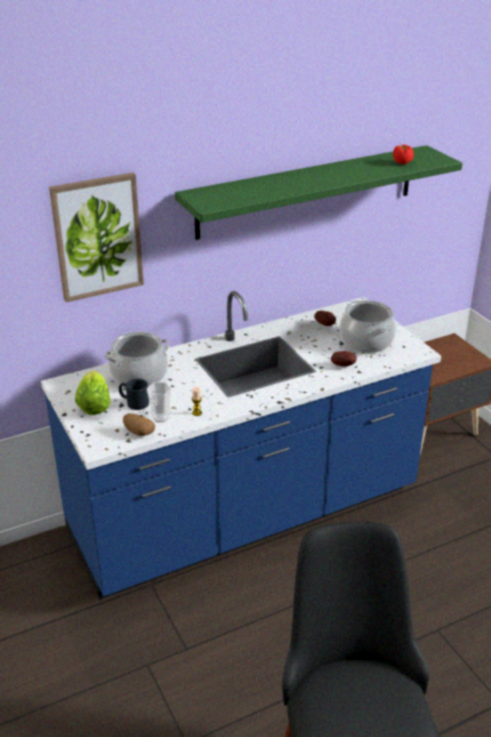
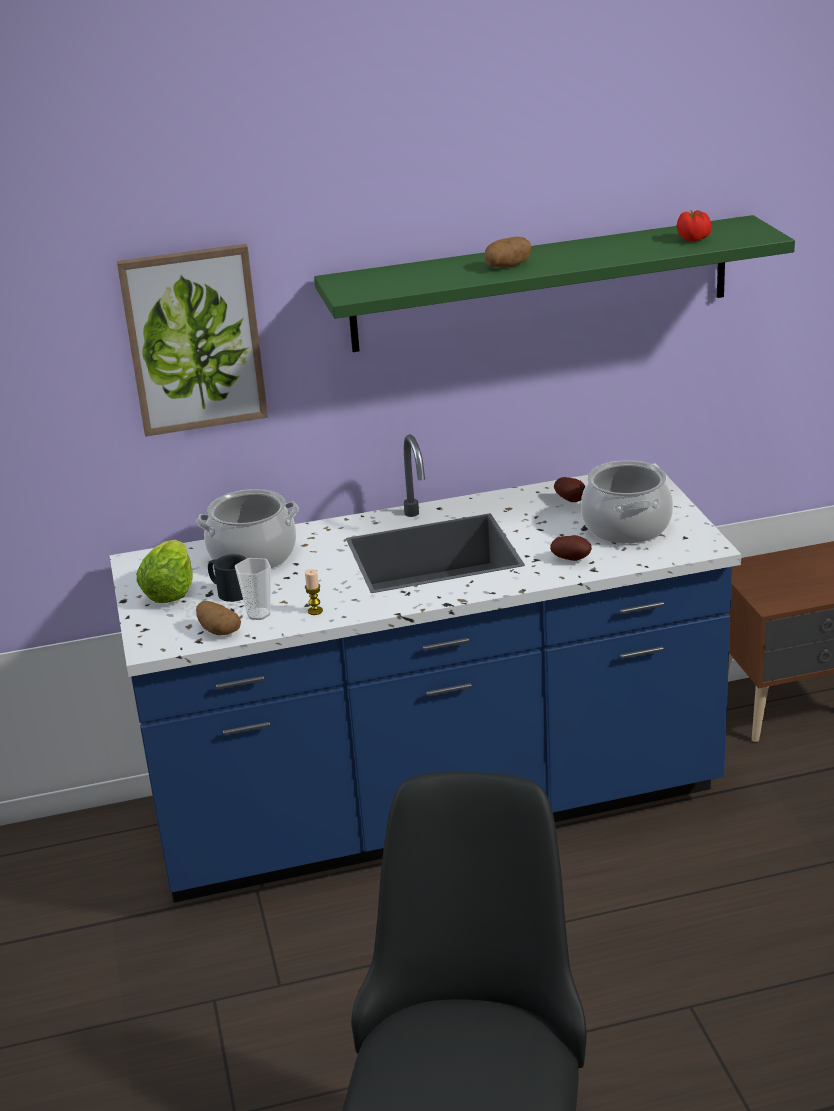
camera: 15 degrees right, 5 degrees down
(298, 183) = (508, 266): none -> potato

